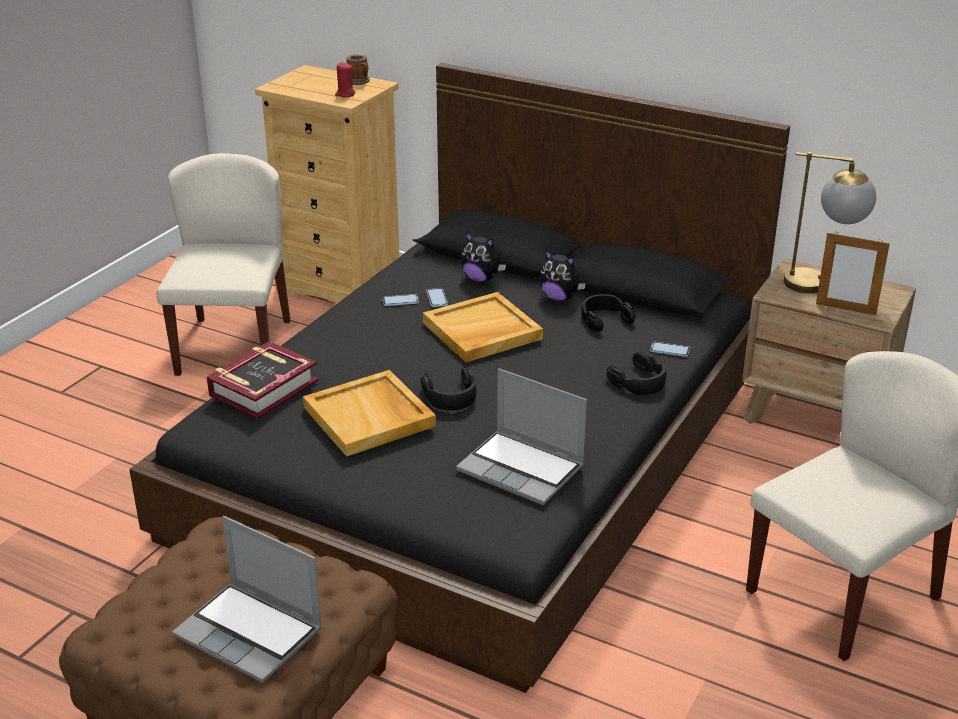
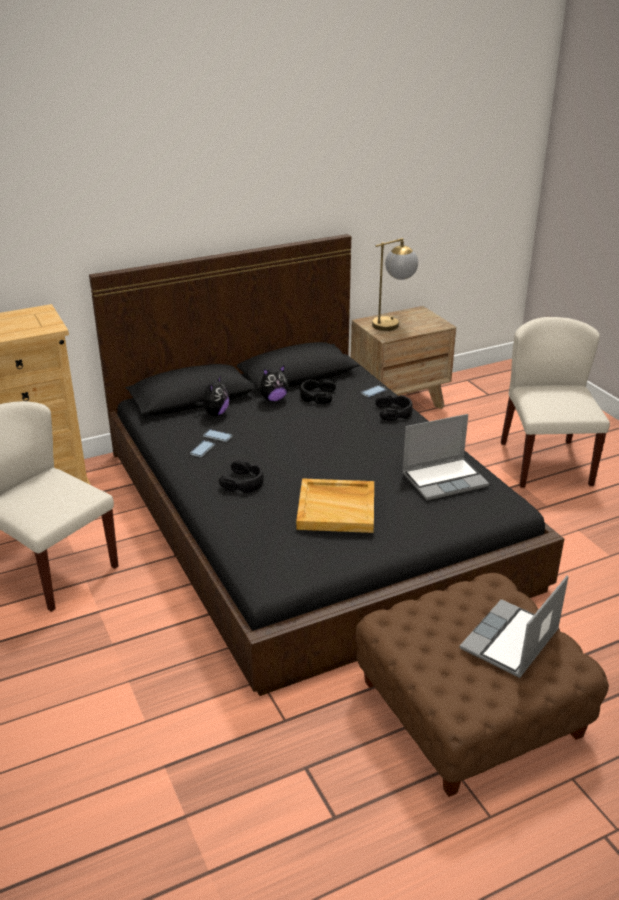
camera: 55 degrees left, 0 degrees up
(251, 633) = (510, 641): laptop -> laptop turned 150 degrees clockwise
(263, 388) = (251, 537): book -> none
(345, 94) = (38, 324): red candle -> none
(359, 81) = (24, 314): mug -> none
(450, 396) = (342, 473): black headphones -> black headphones (243, 482)
(481, 279) = (215, 413): plush toy -> plush toy turned 45 degrees counterclockwise
(481, 331) = (281, 436): beige tray -> none
(845, 309) = (423, 327): picture frame -> none

